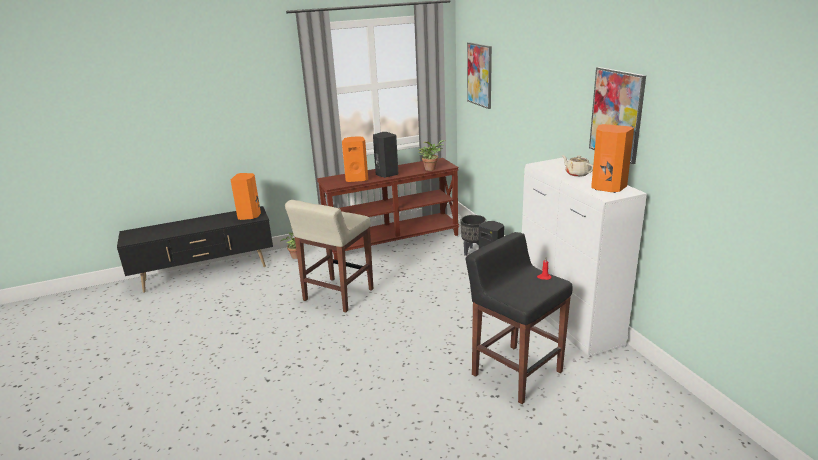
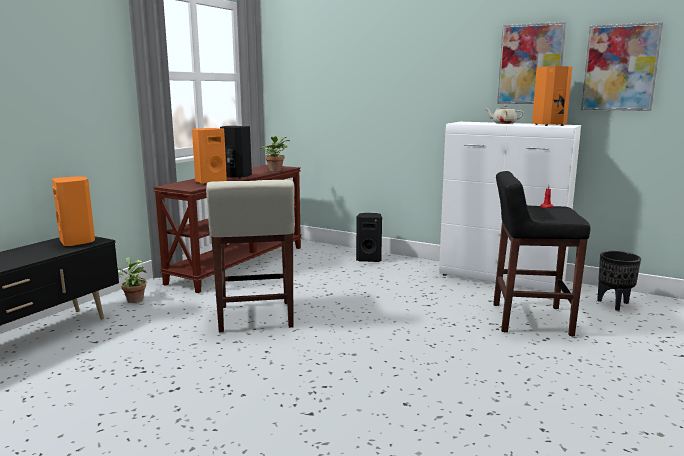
camera: 40 degrees left, 10 degrees down
(473, 252) = (337, 255): black planter -> black planter (613, 304)
(479, 75) = (311, 67): picture -> picture (620, 68)

